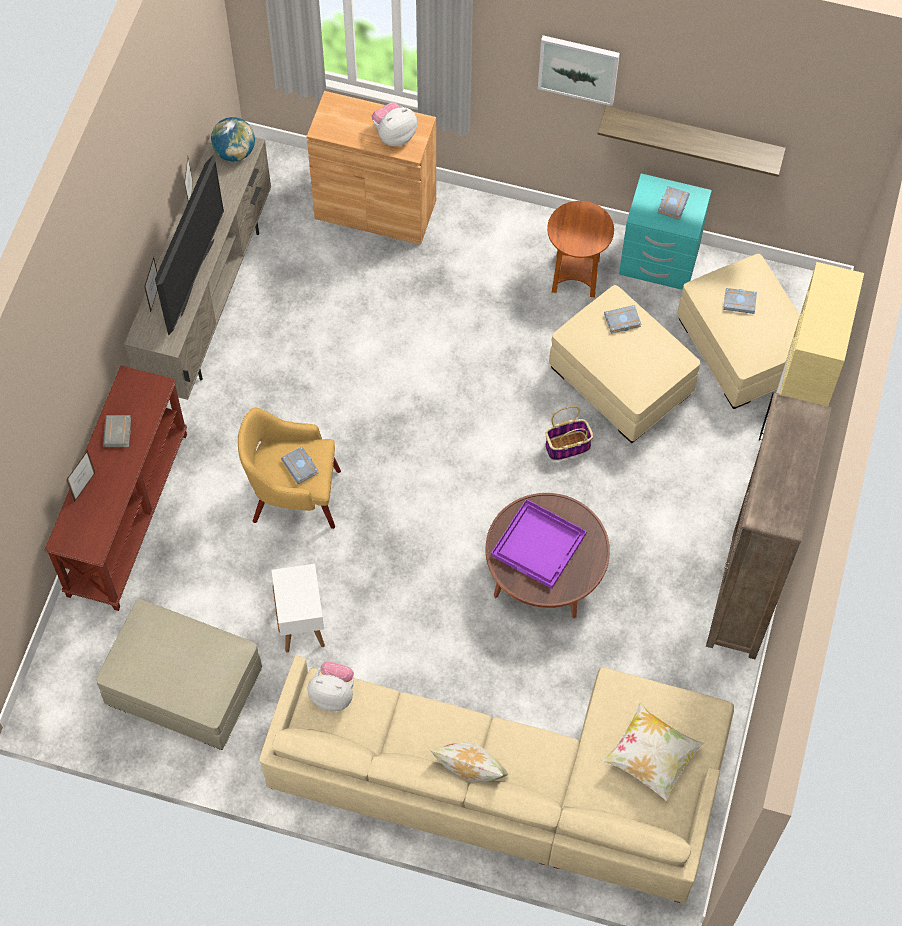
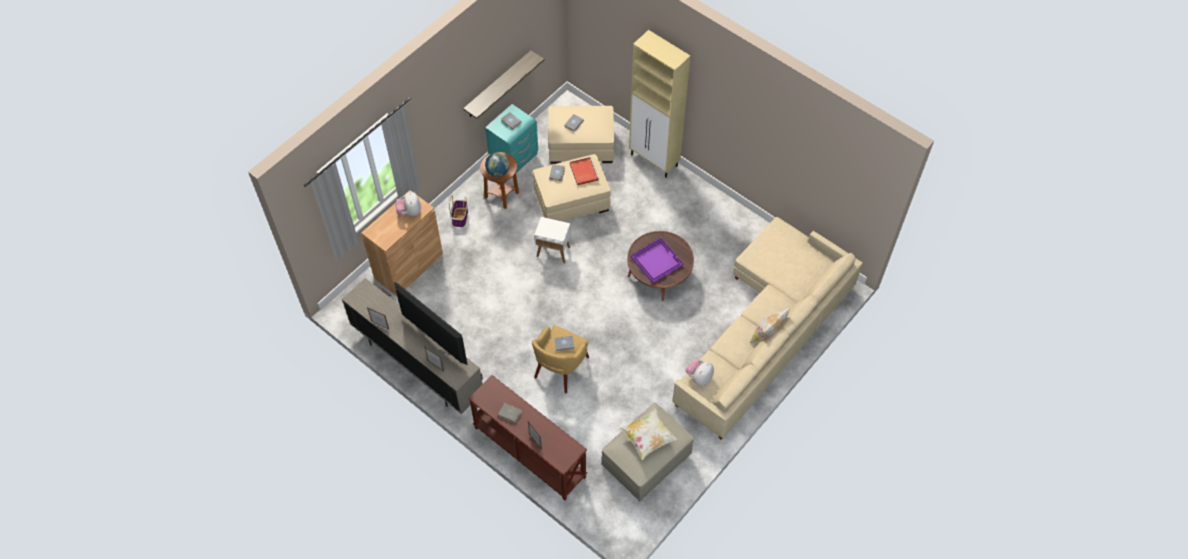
camera: 65 degrees left, 5 degrees down
(234, 152) = (364, 294): globe -> globe (498, 172)
(301, 624) = (636, 392): white side table -> white side table (553, 252)
(568, 445) = (596, 237): basket -> basket (460, 217)
(578, 68) = (448, 101): picture -> none
(648, 357) = (583, 171): none -> red tray
(651, 758) = (792, 257): pillow -> pillow (648, 438)
(744, 595) = (711, 200): brown bookcase -> none

